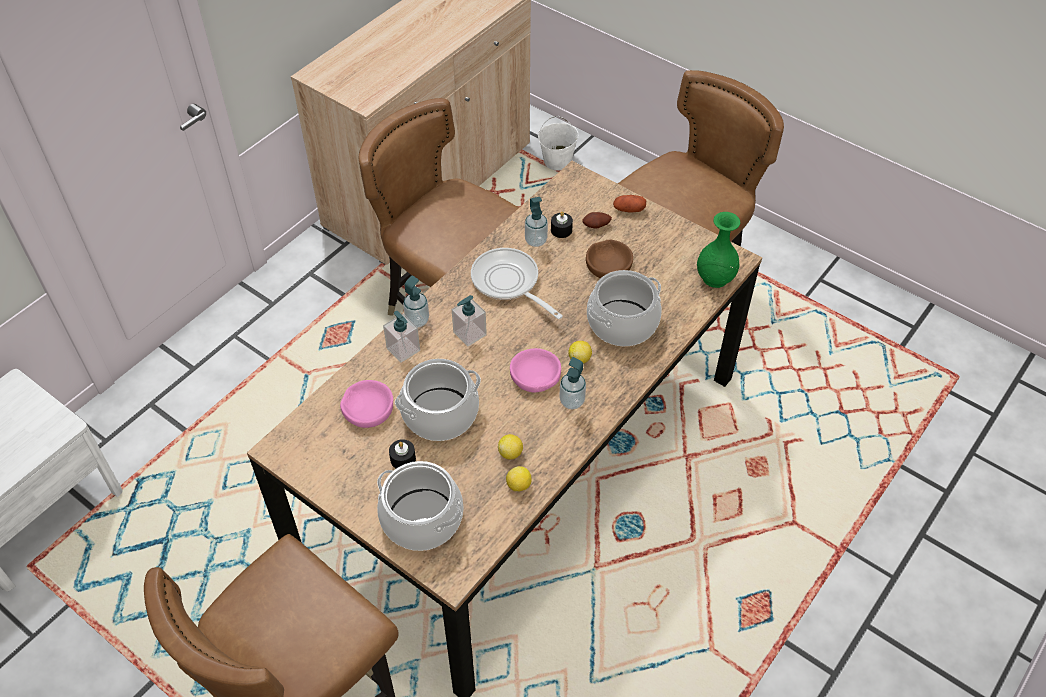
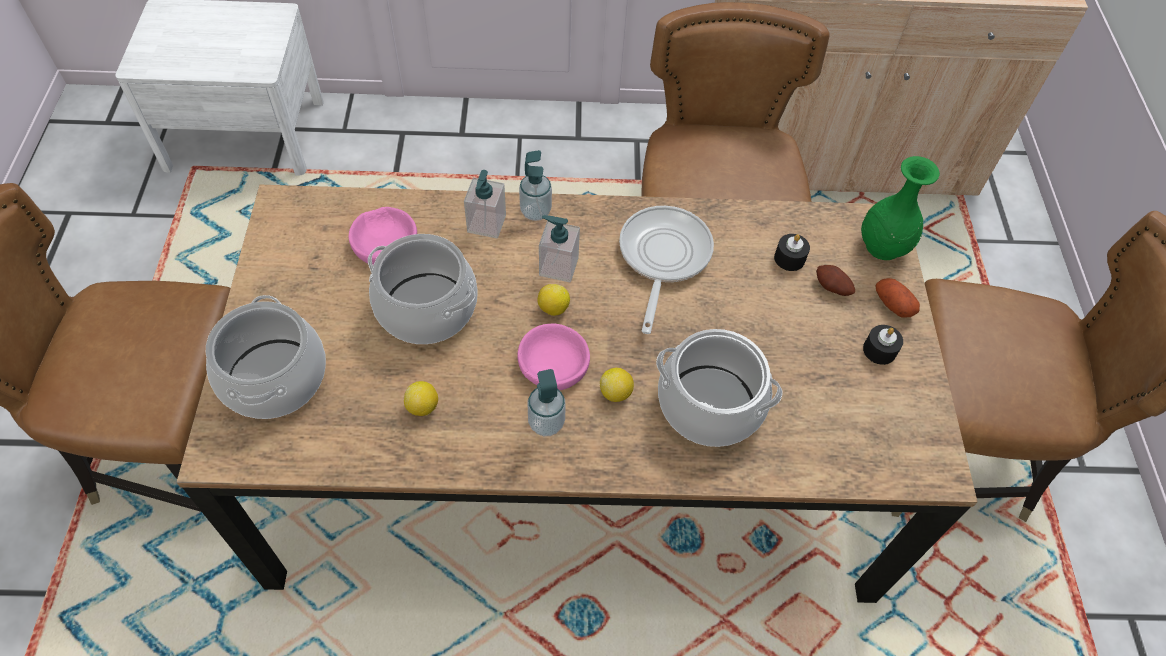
camera: 50 degrees right, 5 degrees up
(403, 459) = (341, 312): black candle -> black candle (879, 350)
(518, 486) = (383, 443): lemon -> lemon (553, 308)
(536, 241) = (748, 244): soap dispenser -> none
(557, 162) = (985, 236): white bucket -> none
(608, 264) = (786, 336): brown bowl -> none
(715, 279) = (881, 466): green vase -> green vase (882, 247)

